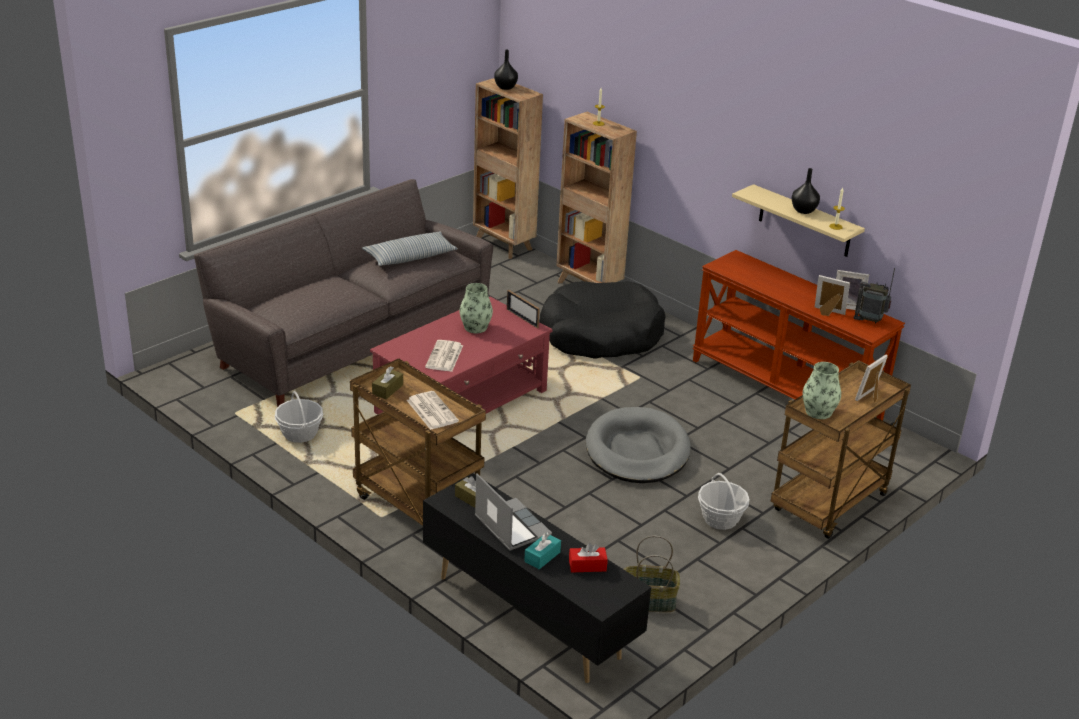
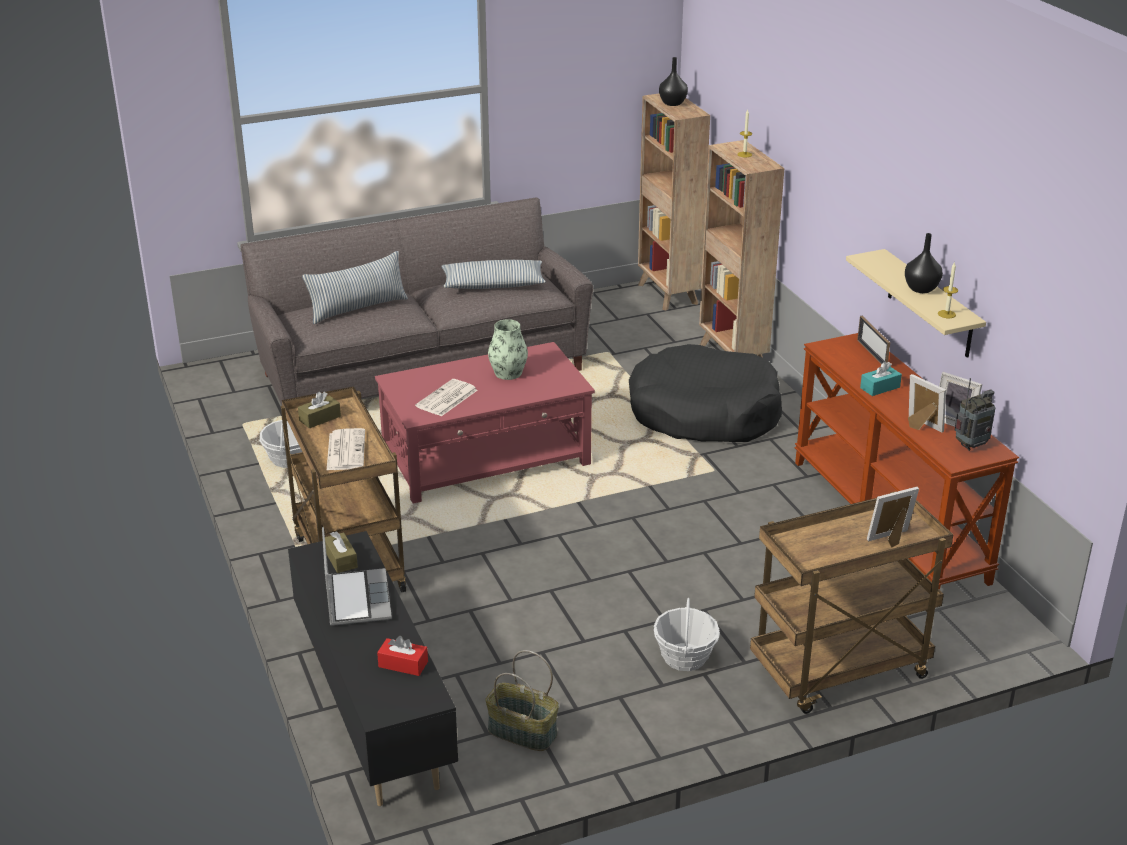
camera: 25 degrees right, 0 degrees up
(315, 295) = (358, 308): none -> pillow
(522, 318) = (569, 372): picture frame -> picture frame (872, 353)
(542, 557) = (361, 641): turquoise tissue box -> turquoise tissue box (880, 387)
(637, 451) = (645, 554): grey dog bed -> none
(818, 412) = (805, 544): vase -> none
(870, 320) = (971, 445): radio -> radio turned 105 degrees clockwise

